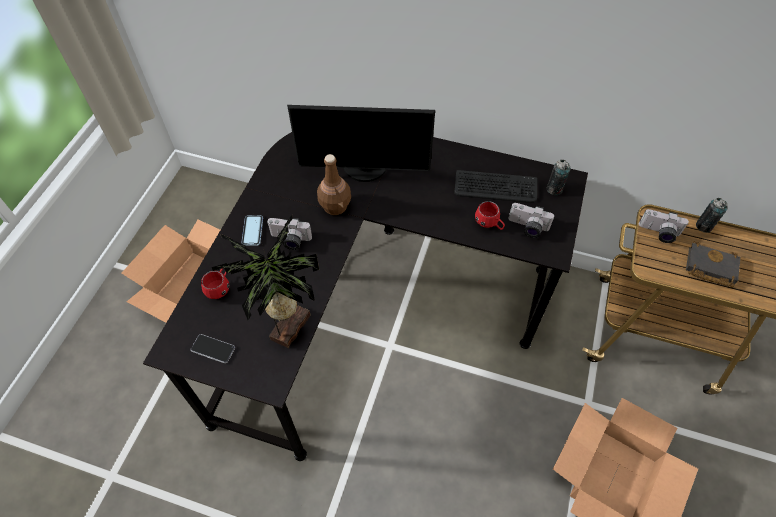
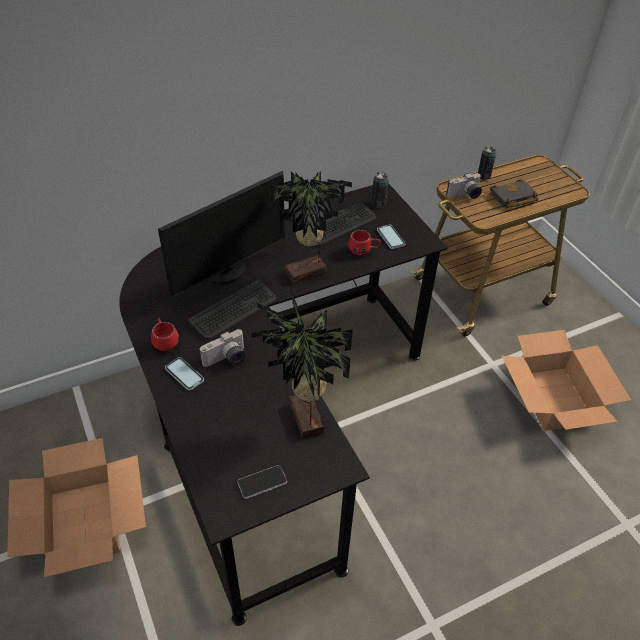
camera: 45 degrees left, 10 degrees down
(220, 287) = (209, 435): red mug -> red mug (165, 341)
(335, 206) = (234, 311): brown bottle -> keyboard
(421, 213) = (307, 274): none -> potted plant
(527, 228) = (390, 237): camera -> phone

